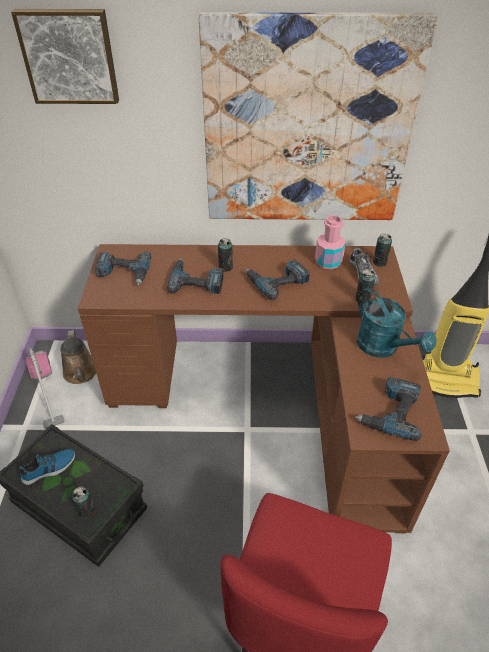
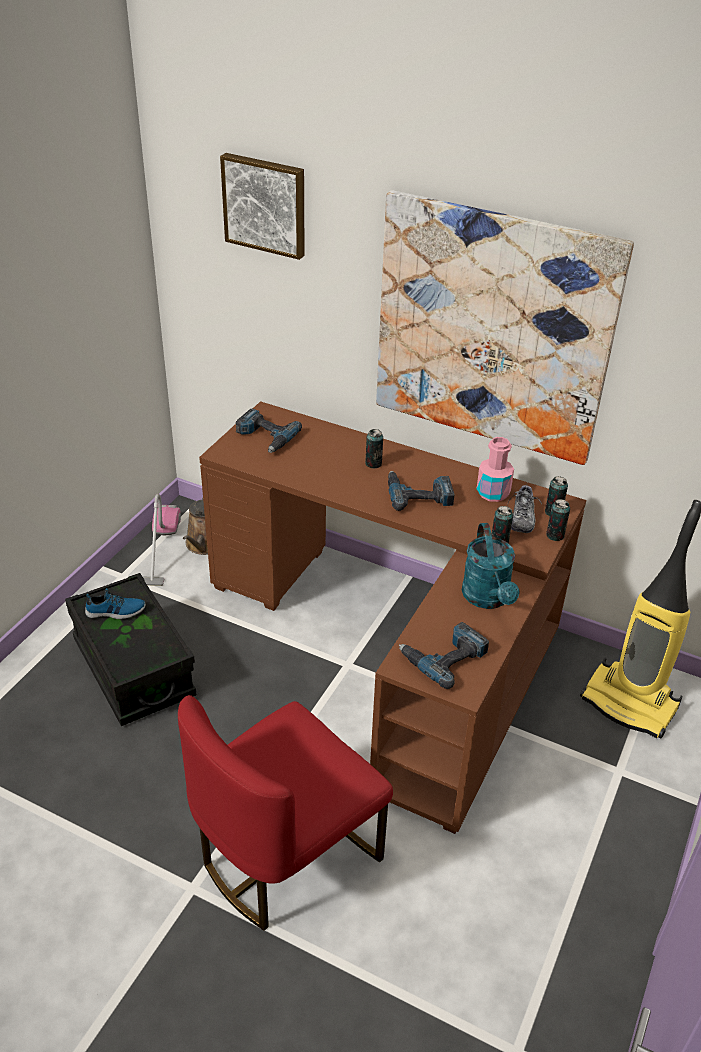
camera: 25 degrees right, 5 degrees down
(87, 511) = (128, 661): can -> can (555, 535)
(196, 281) = (333, 468): power drill -> none

